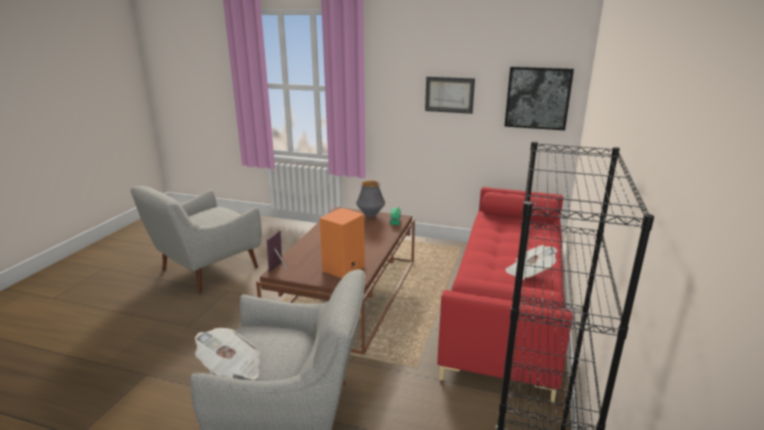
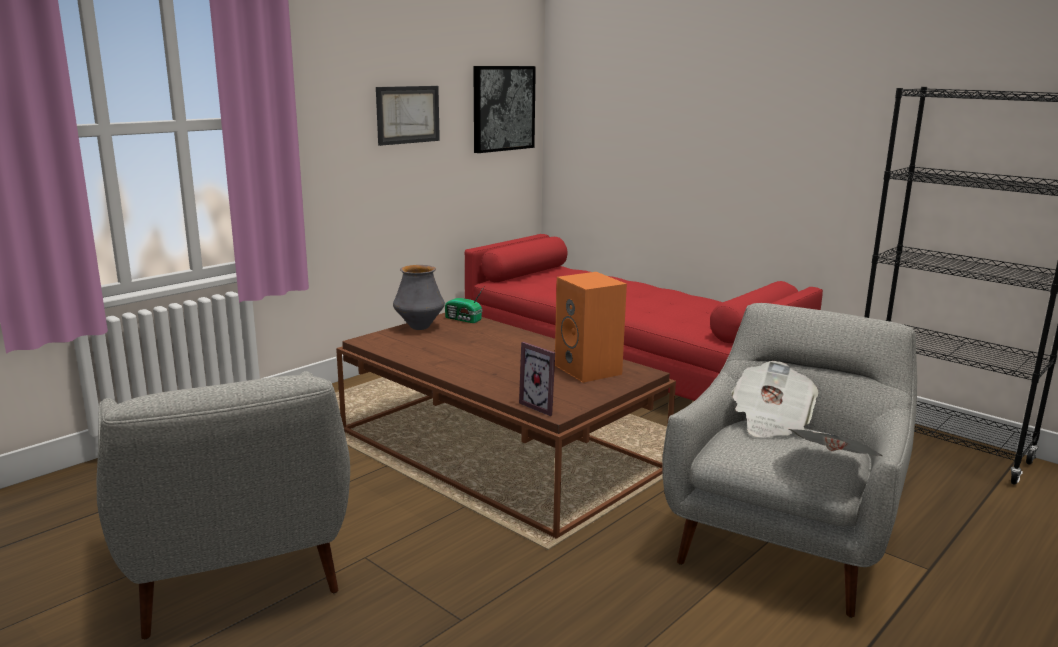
camera: 65 degrees left, 5 degrees down
(529, 273) = (677, 300): newspaper -> newspaper (770, 421)

